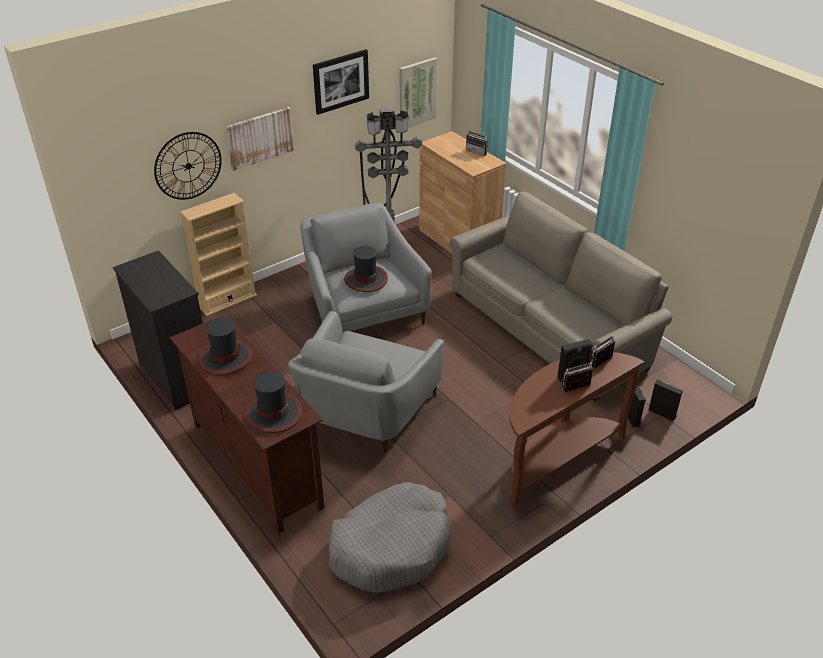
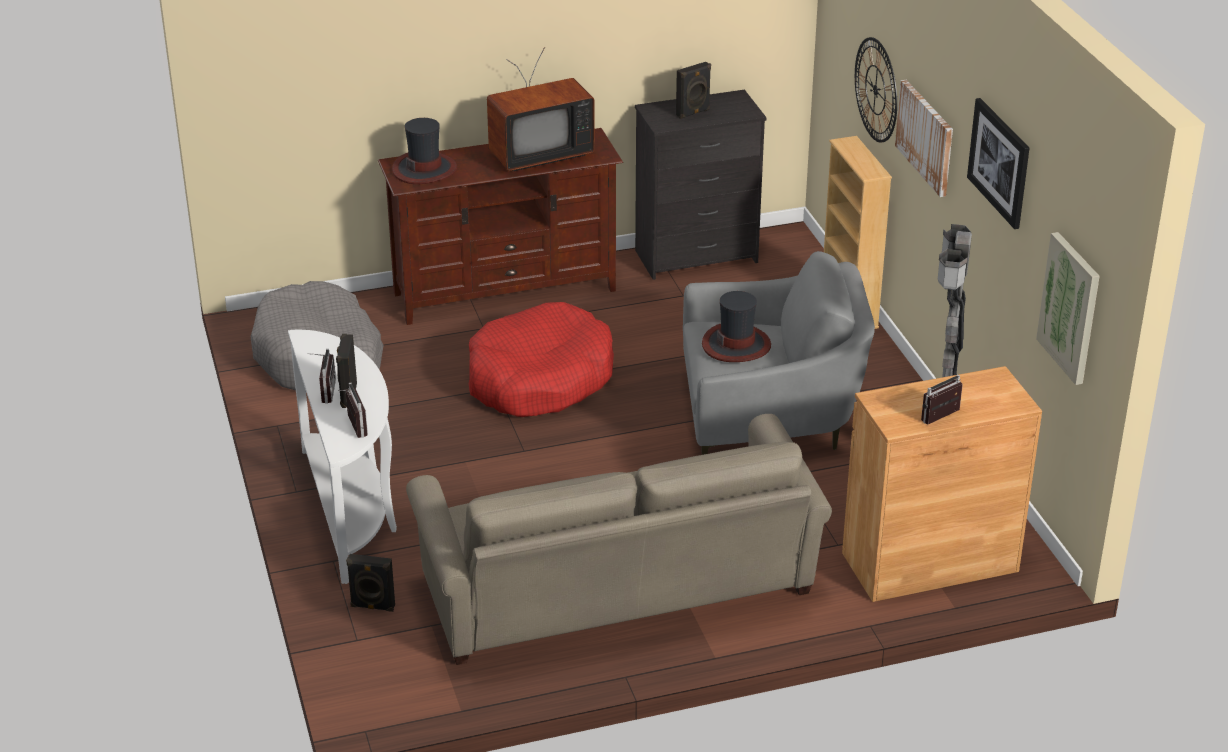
camera: 110 degrees right, 5 degrees down
(225, 358) = (537, 154): hat -> television
(366, 414) = (539, 379): grey armchair -> red dog bed
(556, 458) = (351, 510): brown console table -> white console table
(662, 413) = (359, 641): black speaker -> black speaker (693, 113)

